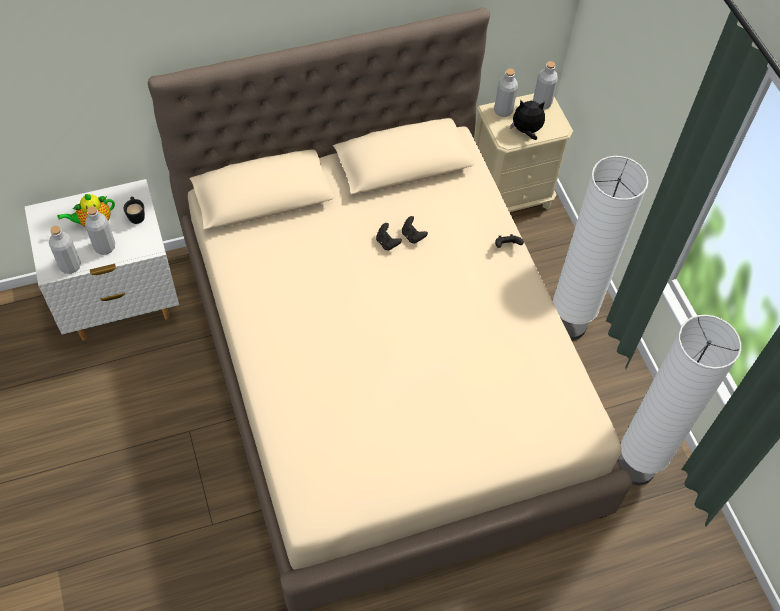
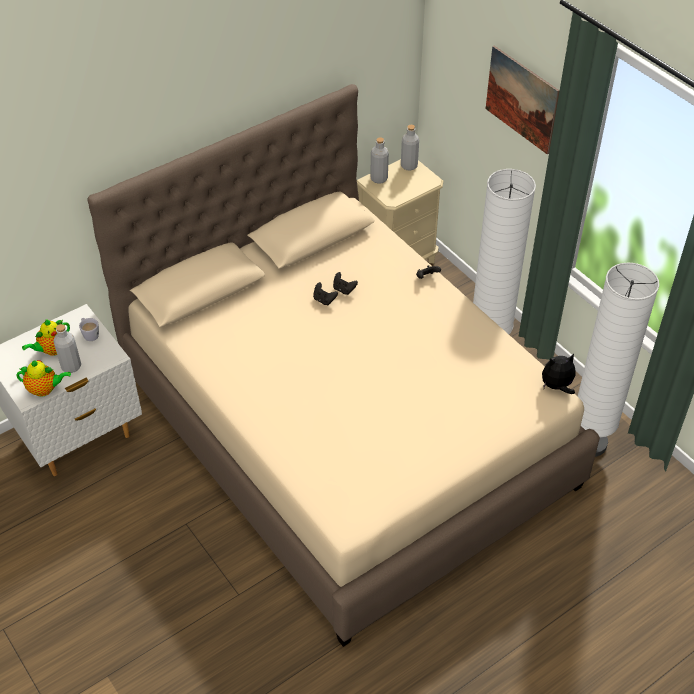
camera: 15 degrees left, 10 degrees down
(70, 266) = (45, 389): grey bottle -> teapot
(136, 215) = (90, 334): black mug -> white mug
(526, 131) = (405, 189): plush toy -> plush toy (557, 386)
(664, 79) = (521, 99): none -> picture

